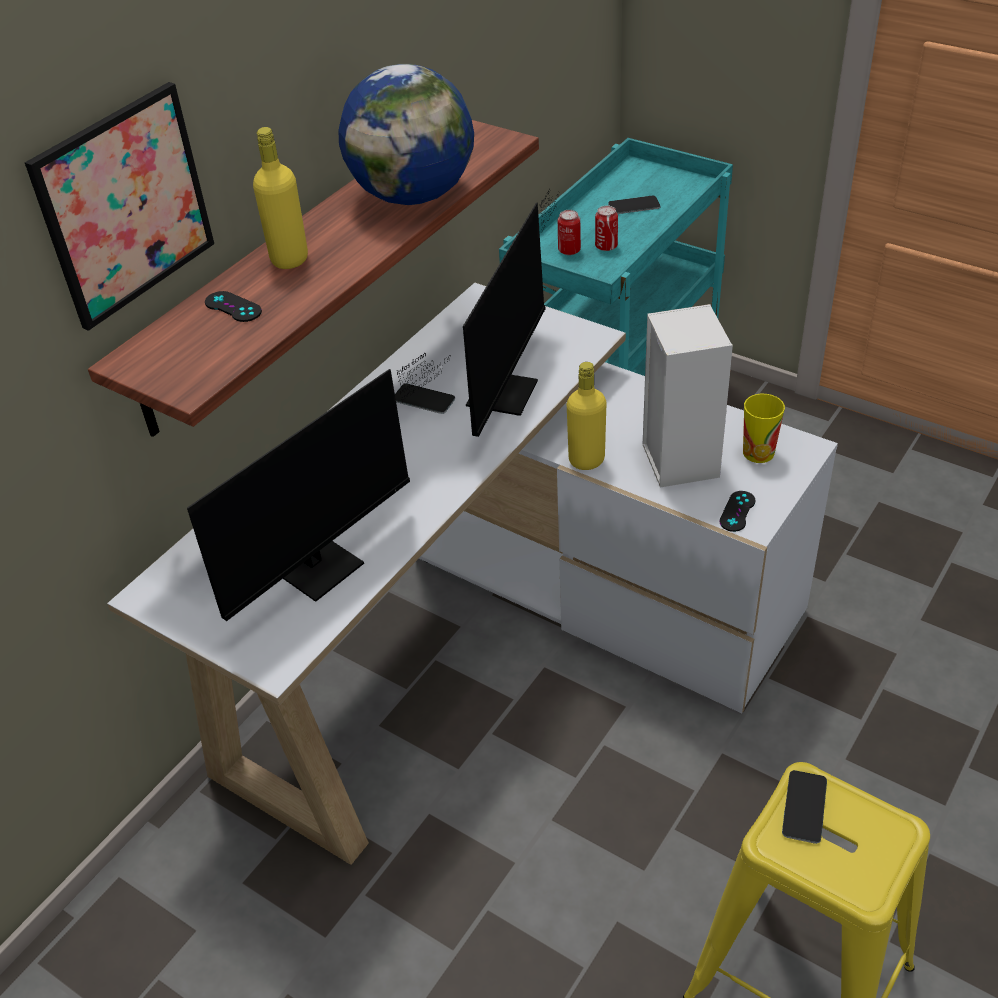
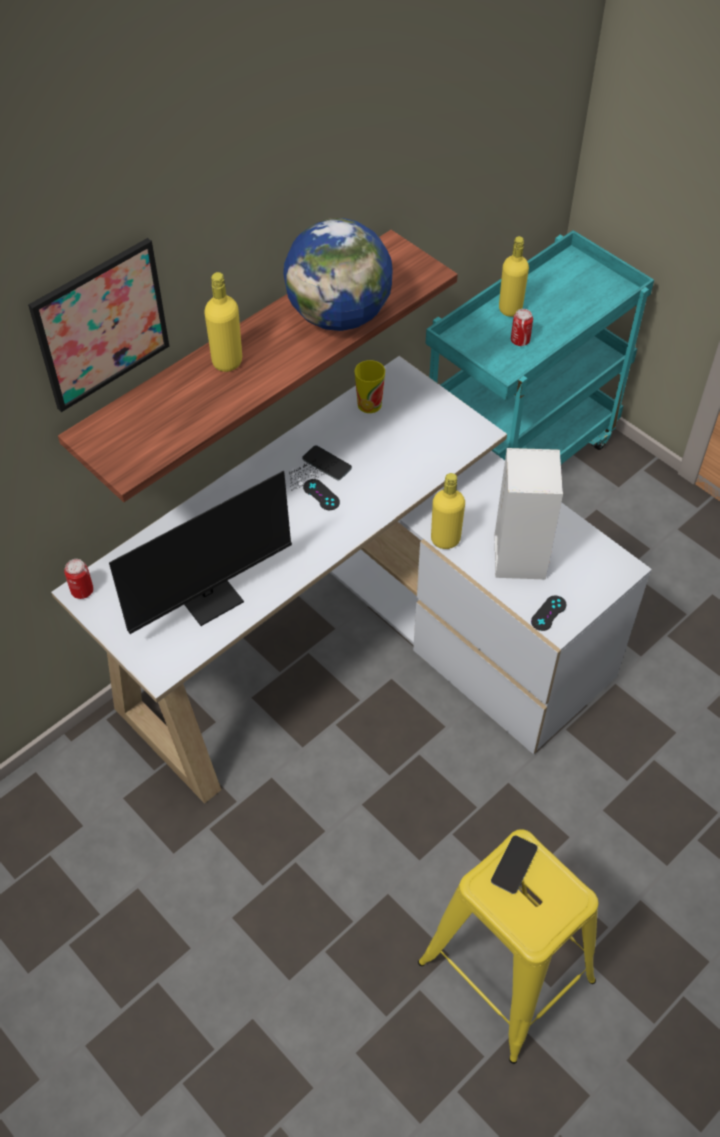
camera: 10 degrees right, 10 degrees up
(233, 307) = (174, 400): black game controller -> black game controller (321, 495)
(508, 387) = (396, 466): monitor -> none
(569, 250) = (487, 338): can -> can (82, 591)
(584, 220) = (510, 309): none -> yellow bottle
(634, 206) = (557, 302): phone -> none
(758, 452) = (584, 563): cup -> cup (369, 404)

